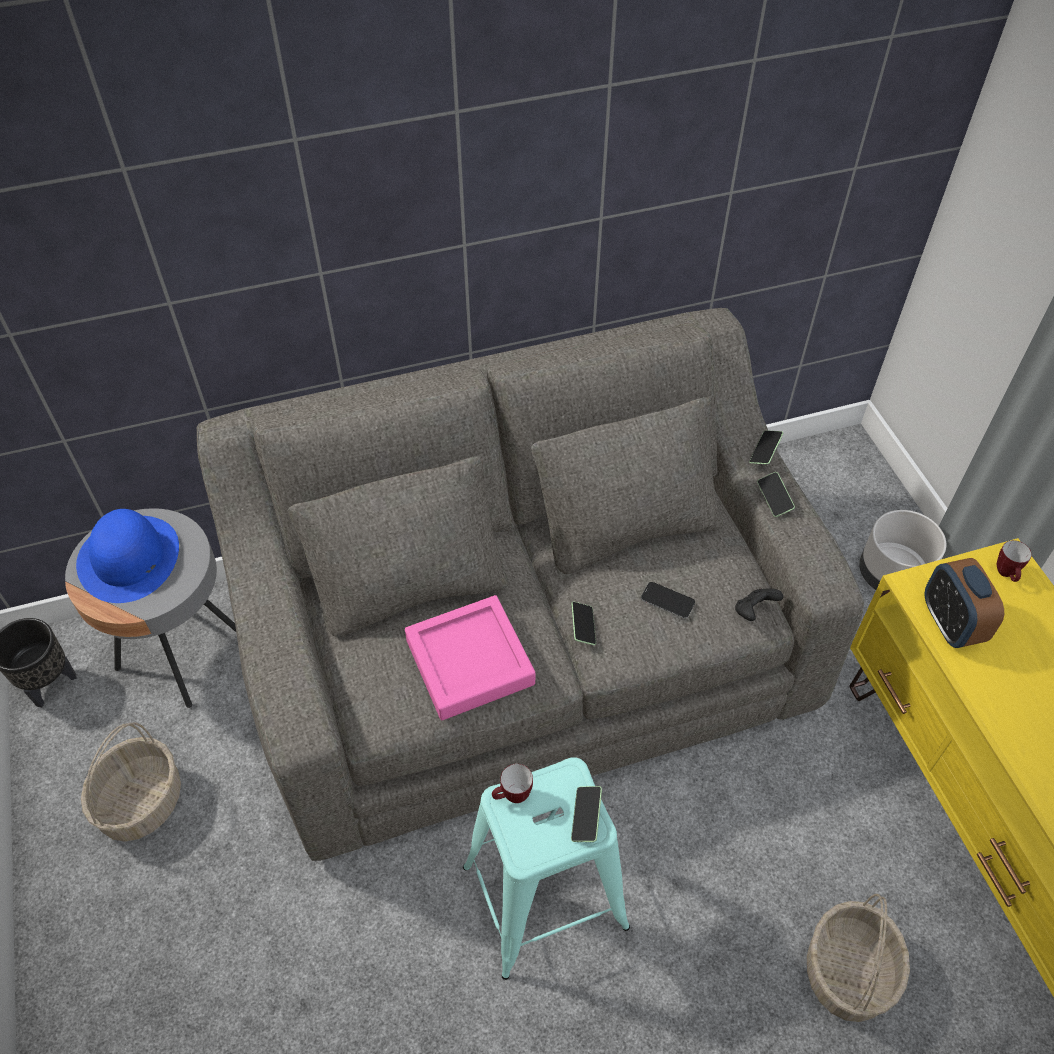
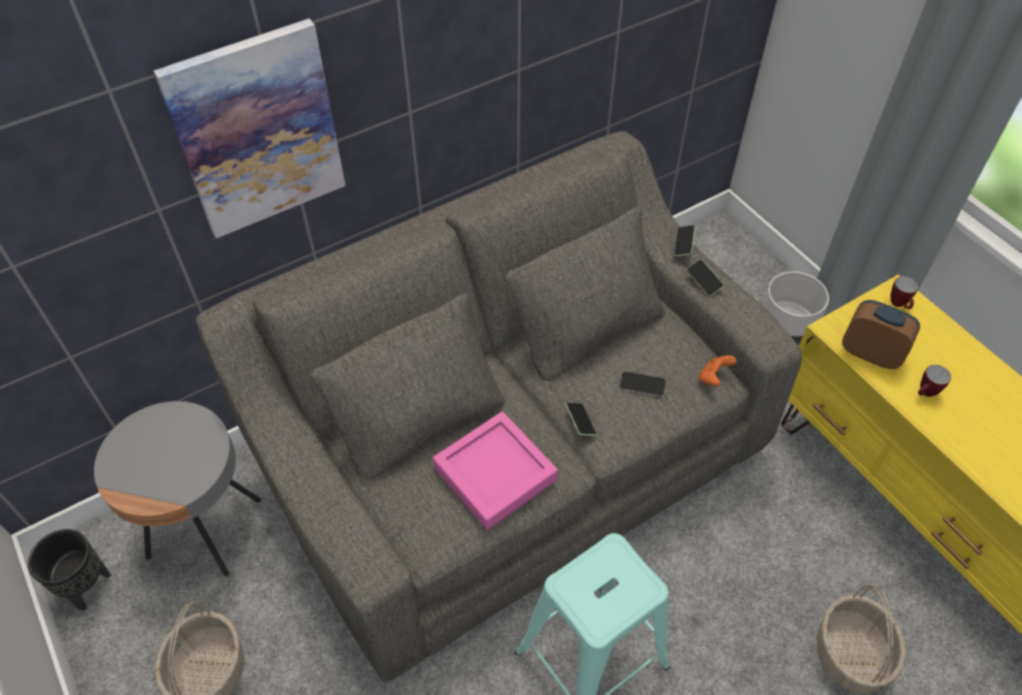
camera: 15 degrees left, 0 degrees up
(129, 558) = (152, 453): blue hat -> none
(283, 237) = (257, 131): none -> picture
(512, 797) = (571, 580): mug -> mug (925, 394)
(586, 817) = (638, 581): phone -> none
(754, 611) = (713, 378): black game controller -> orange game controller
(950, 624) = (870, 353): alarm clock -> alarm clock turned 150 degrees clockwise

